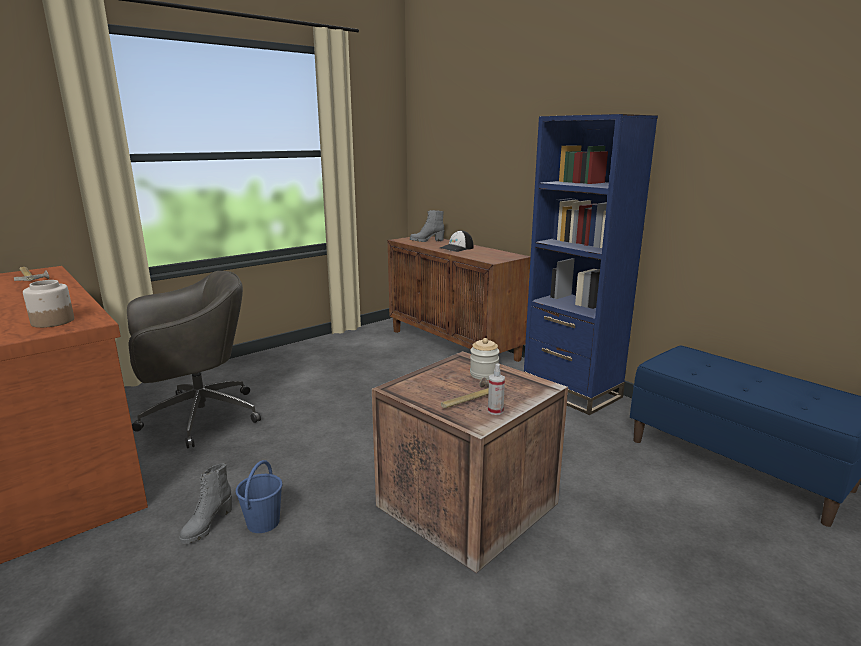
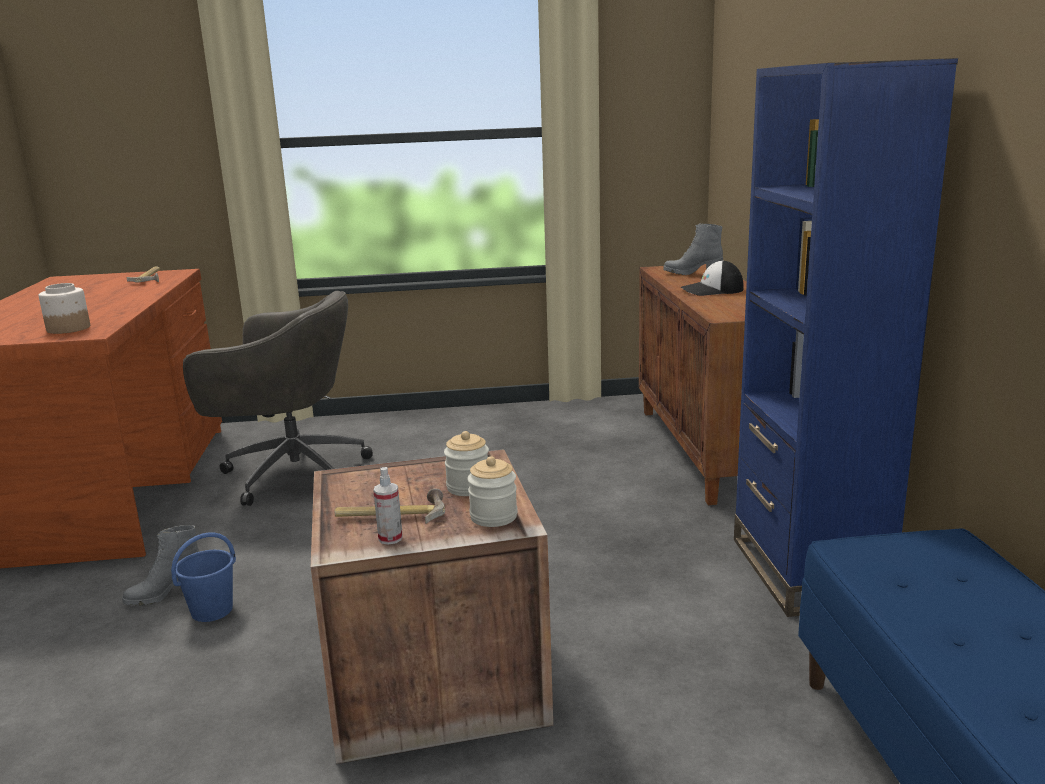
camera: 35 degrees right, 0 degrees up
(526, 385) = (493, 516): none -> jar

